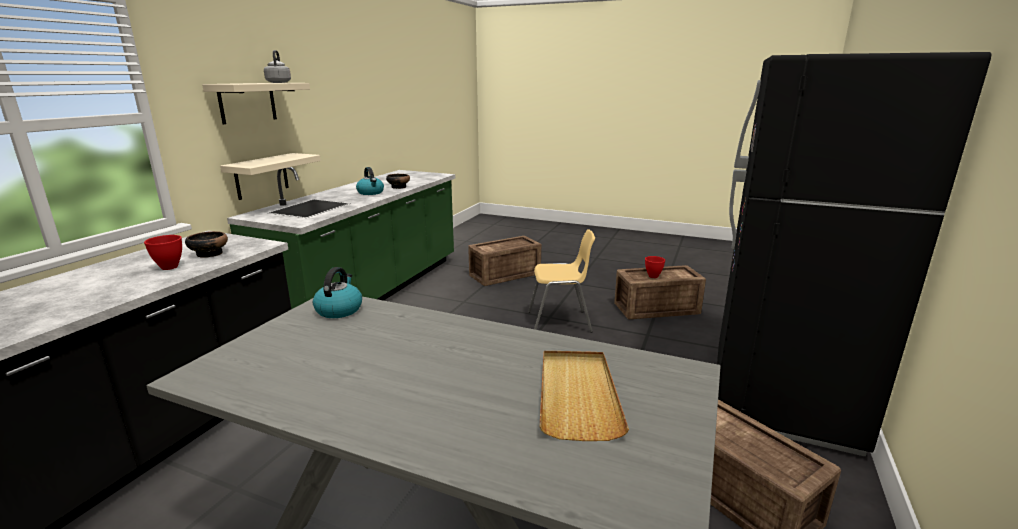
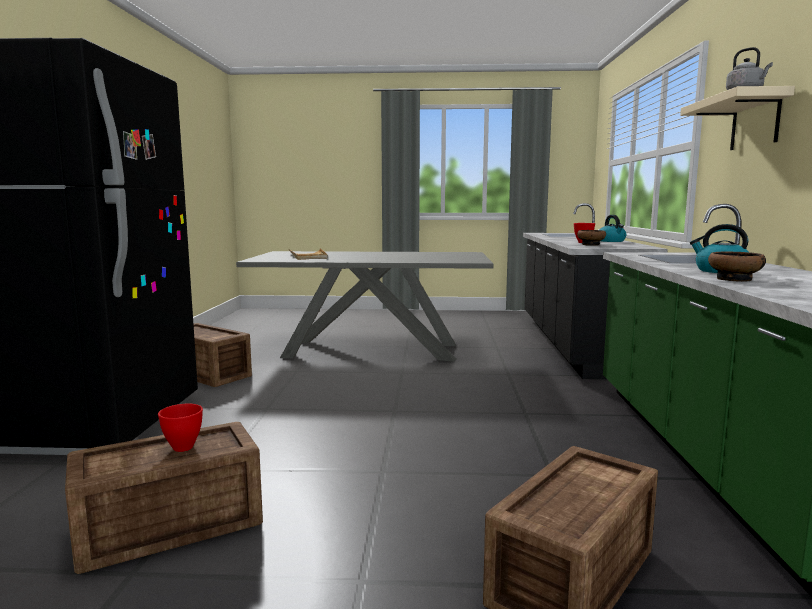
camera: 160 degrees right, 10 degrees down
(261, 176) = (747, 218): beige shelf -> none
(339, 309) = (461, 260): kettle -> kettle (611, 241)
(560, 322) = (361, 464): yellow chair -> none

